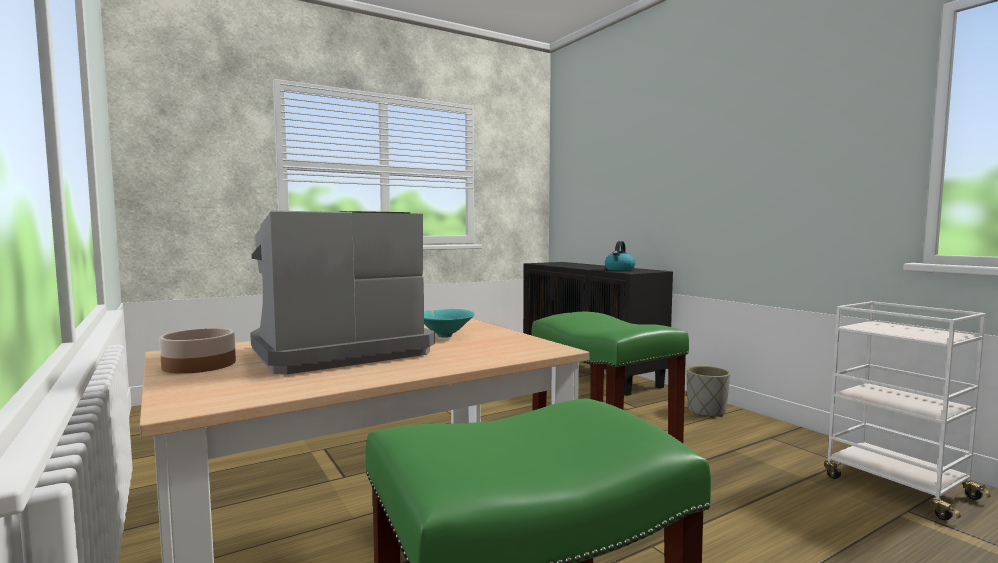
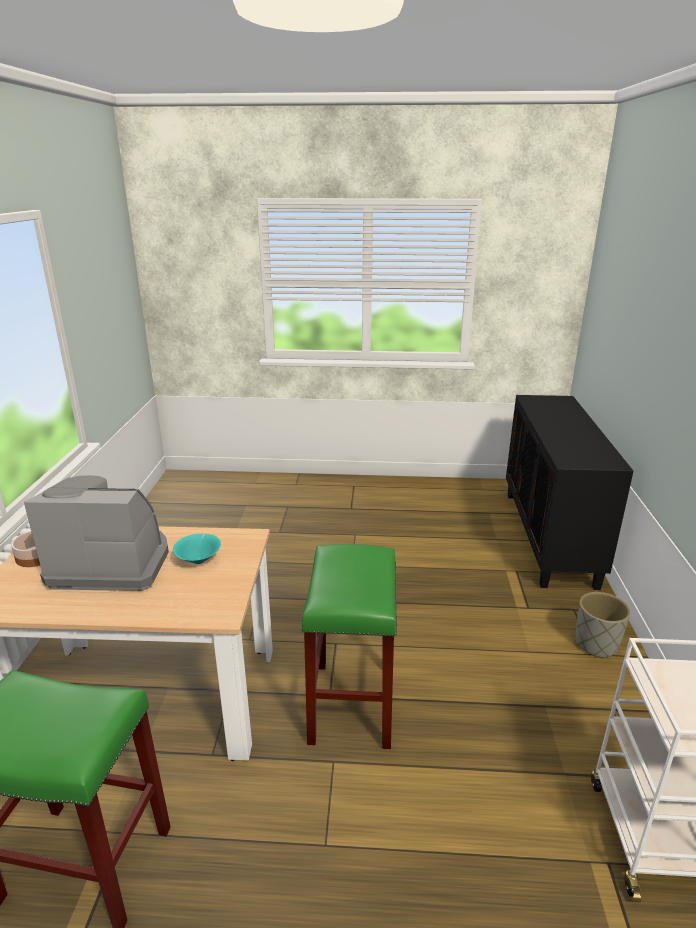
camera: 35 degrees right, 20 degrees up
(619, 269) = (575, 449): kettle -> none

